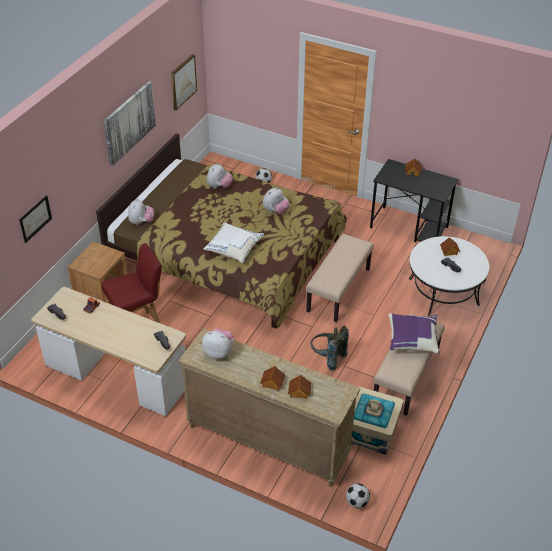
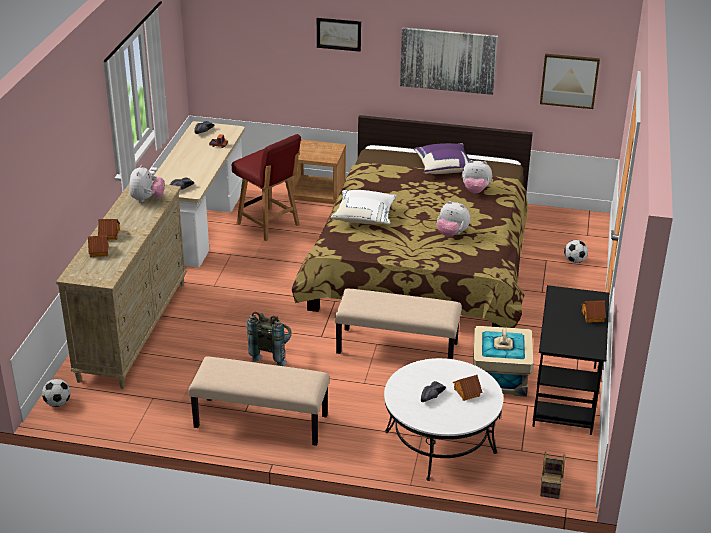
camera: 75 degrees right, 10 degrees down
(35, 218) = (272, 56): picture -> picture (338, 34)
(141, 222) = (383, 159): plush toy -> none
(371, 431) = (162, 402): beige storage box -> beige storage box (500, 378)
(412, 340) = (273, 375): purple pillow -> purple pillow (444, 168)
(491, 255) = (551, 486): none -> basket

